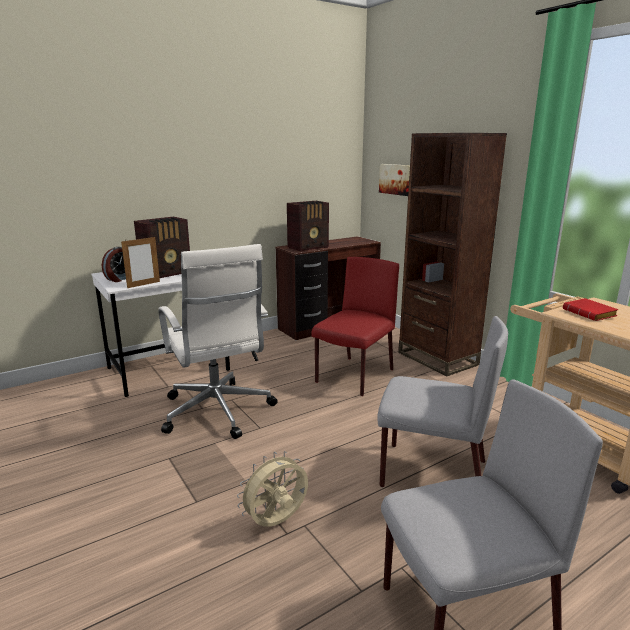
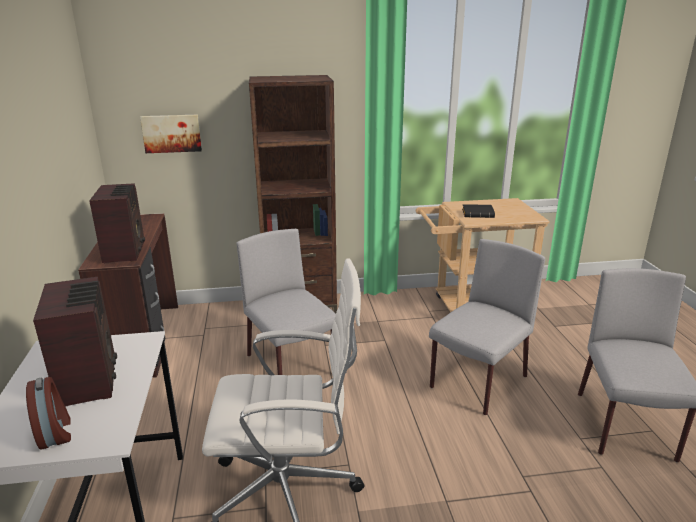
camera: 65 degrees left, 5 degrees up
(143, 284) = (128, 410): picture frame -> none
(277, 522) = (515, 493): beige fan -> none
(354, 376) = (291, 365): red chair -> grey chair
(591, 314) = (478, 214): red book -> black book

